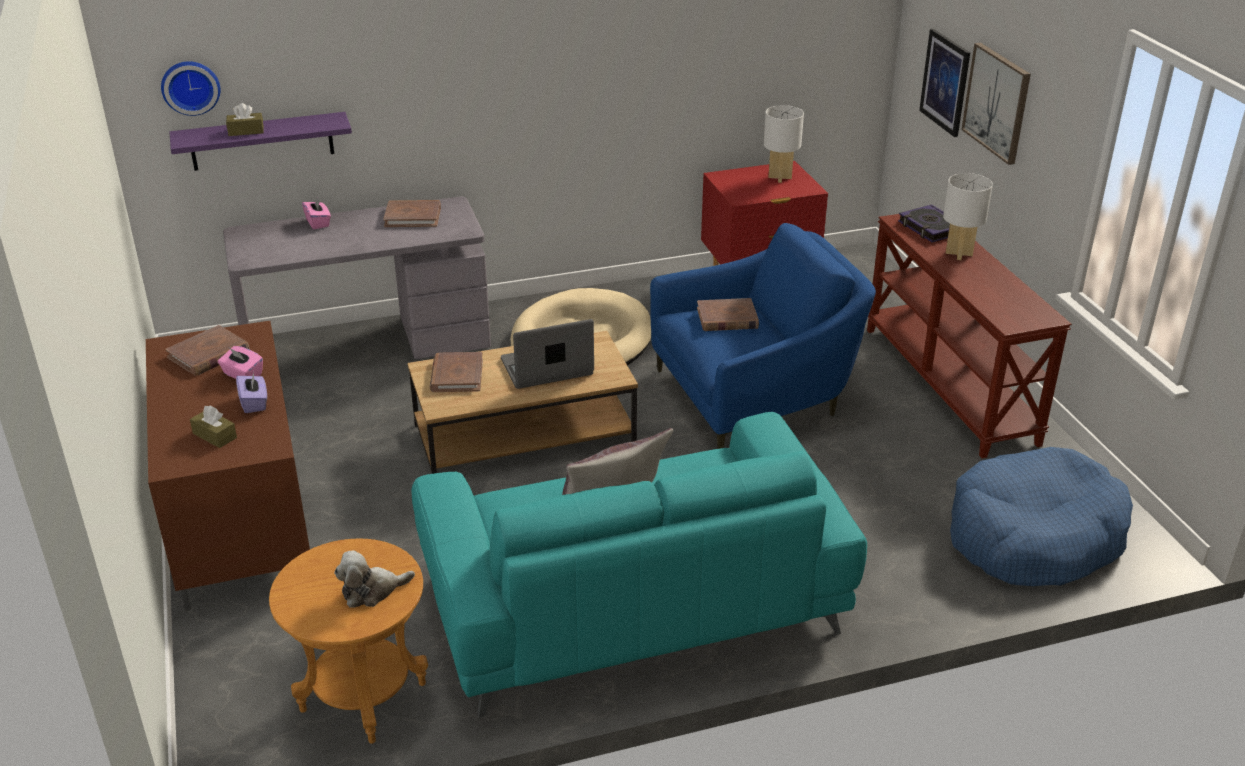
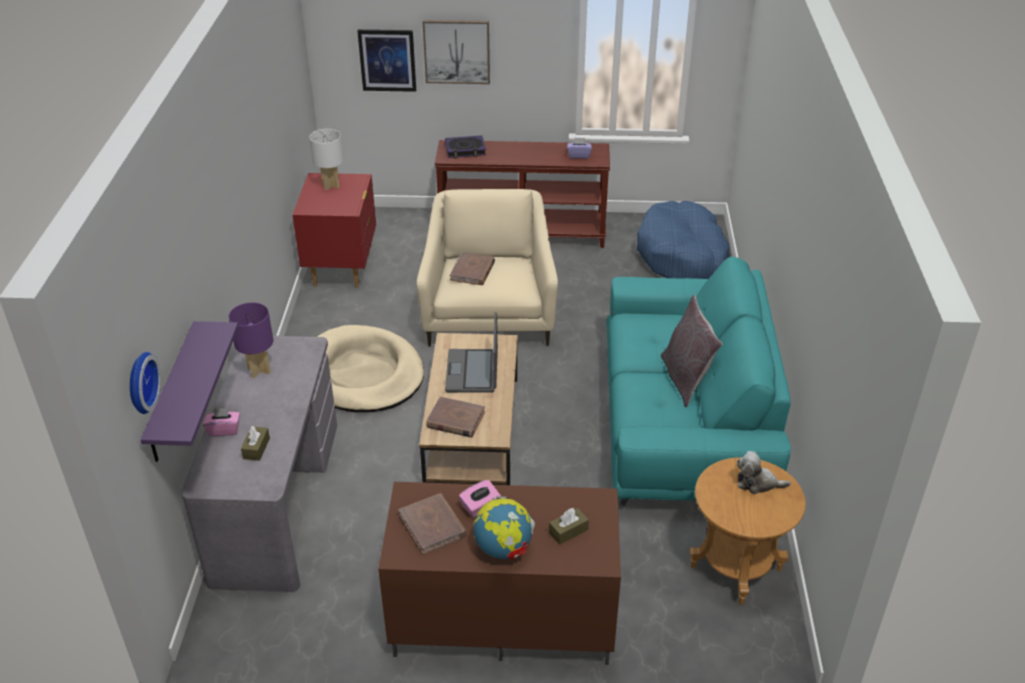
camera: 70 degrees left, 5 degrees up
(181, 401) = (503, 549): none -> globe
(246, 131) = (189, 386): brown tissue box -> brown tissue box (256, 448)
(254, 403) = (529, 503): purple tissue box -> purple tissue box (579, 155)
(372, 591) = (757, 483): plush toy -> plush toy turned 105 degrees clockwise
(413, 216) = (259, 370): brown book -> purple table lamp
(754, 397) = (489, 312): blue armchair -> beige armchair
(959, 254) = (506, 151): white table lamp -> none

